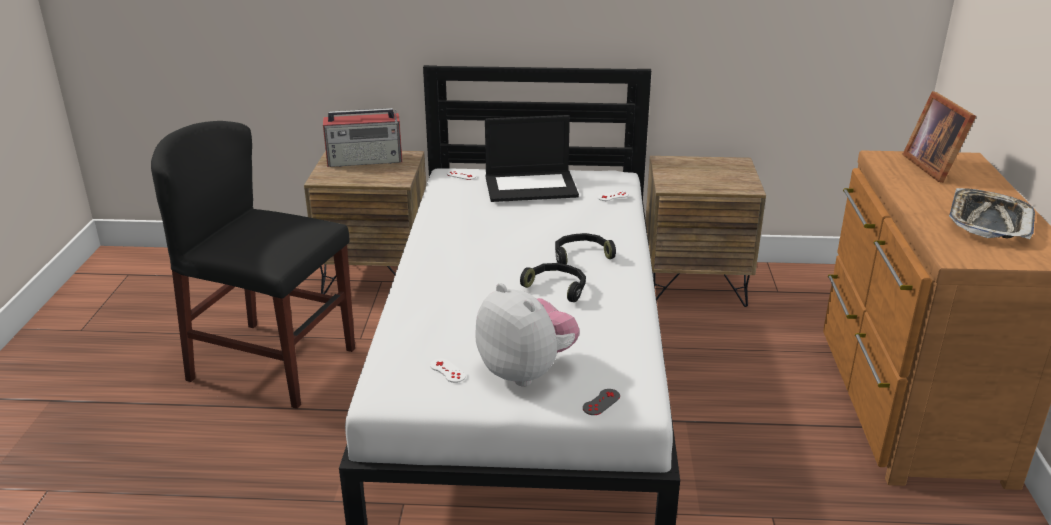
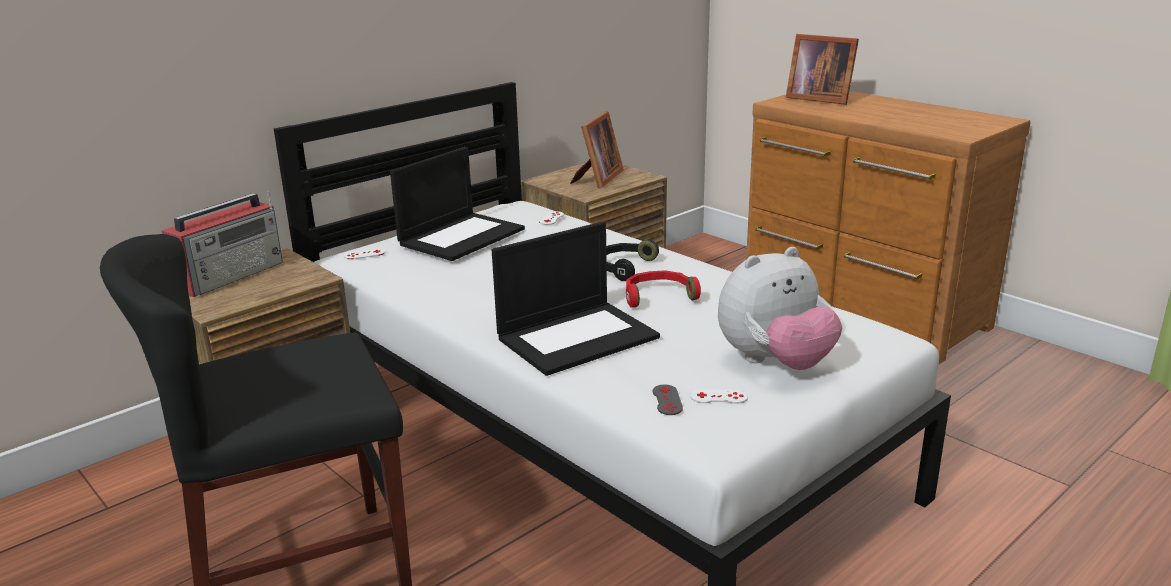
camera: 45 degrees left, 5 degrees down
(456, 289) = (578, 337): none -> laptop
(526, 371) = (775, 363): plush toy -> plush toy turned 150 degrees clockwise
(557, 287) = (658, 296): black headphones -> red headphones
(601, 402) = (871, 352): grey game controller -> grey game controller (667, 400)
(706, 176) = (597, 179): none -> picture frame
(988, 222) = (923, 115): tray -> none

